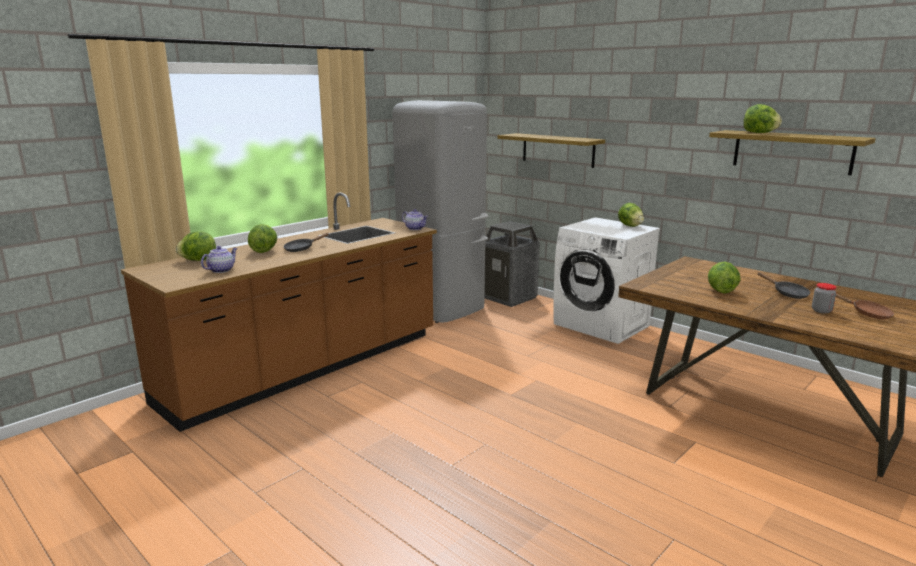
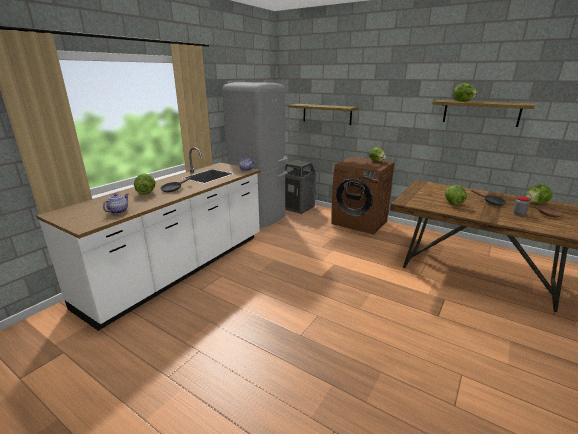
camera: 10 degrees left, 5 degrees up
(198, 260) = (98, 203): lettuce -> lettuce (534, 203)
(307, 368) = (181, 268): brown counter -> white counter
(601, 327) = (359, 224): white washing machine -> brown washing machine

